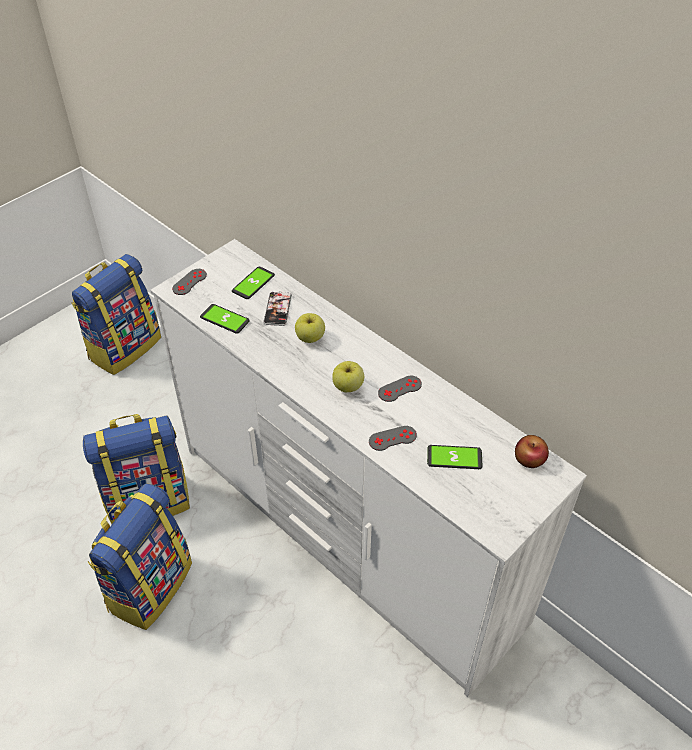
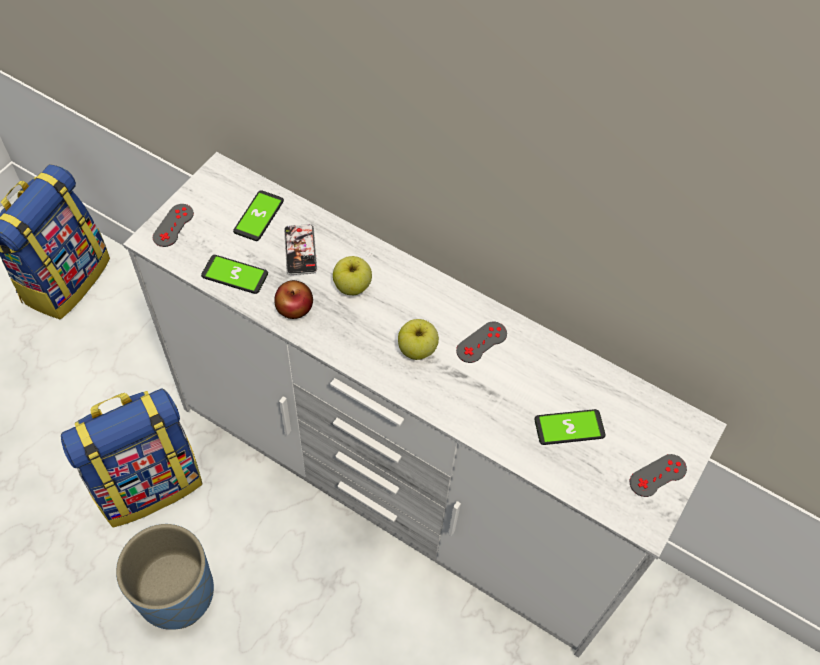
camera: 15 degrees left, 10 degrees up
(149, 585) = (176, 592): backpack -> blue planter
(392, 438) = (489, 413): grey game controller -> grey game controller (658, 475)
(529, 459) = (657, 414): apple -> apple (294, 308)

